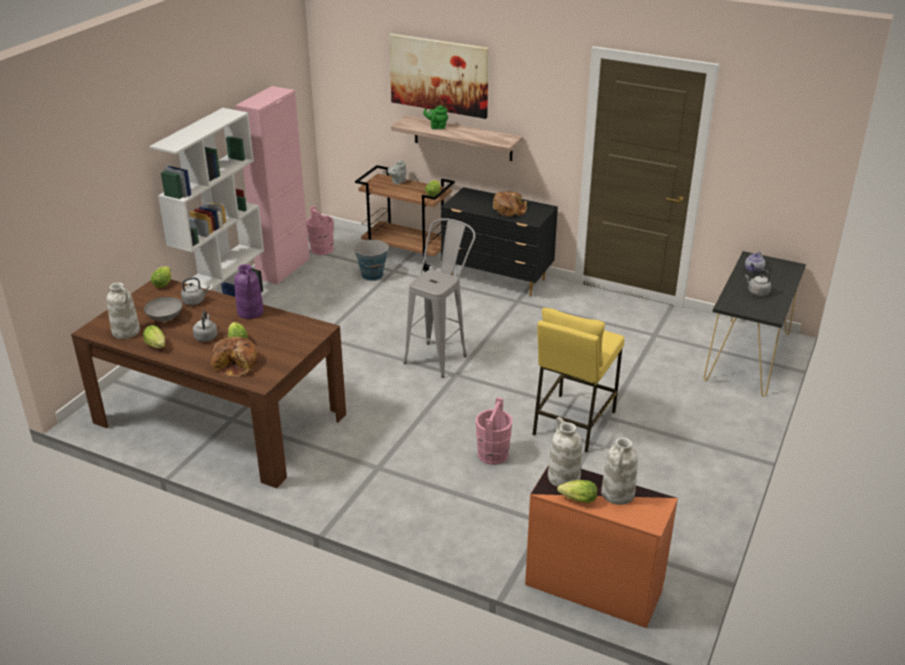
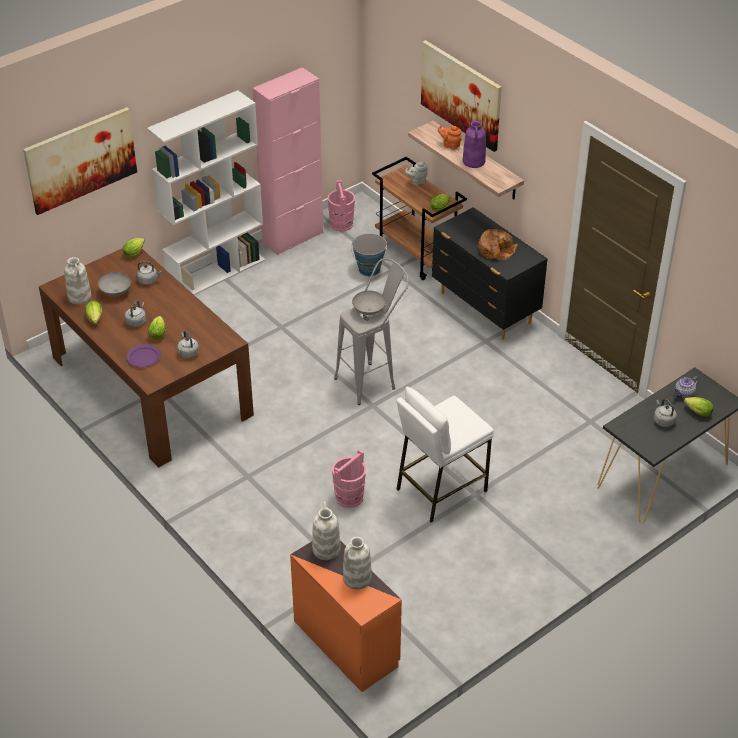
camera: 25 degrees right, 10 degrees up
(90, 184) = (81, 160): none -> picture
(236, 364) = (143, 357): bread -> purple plate
(250, 312) = (185, 306): purple vase -> purple vase (474, 162)
(282, 348) = (188, 352): none -> grey kettle
(435, 275) = (369, 310): none -> grey bowl
(437, 127) = (450, 145): green teapot -> orange teapot
(573, 423) = (440, 489): yellow stool -> white stool
(576, 500) = (321, 572): lettuce -> lettuce (696, 412)

